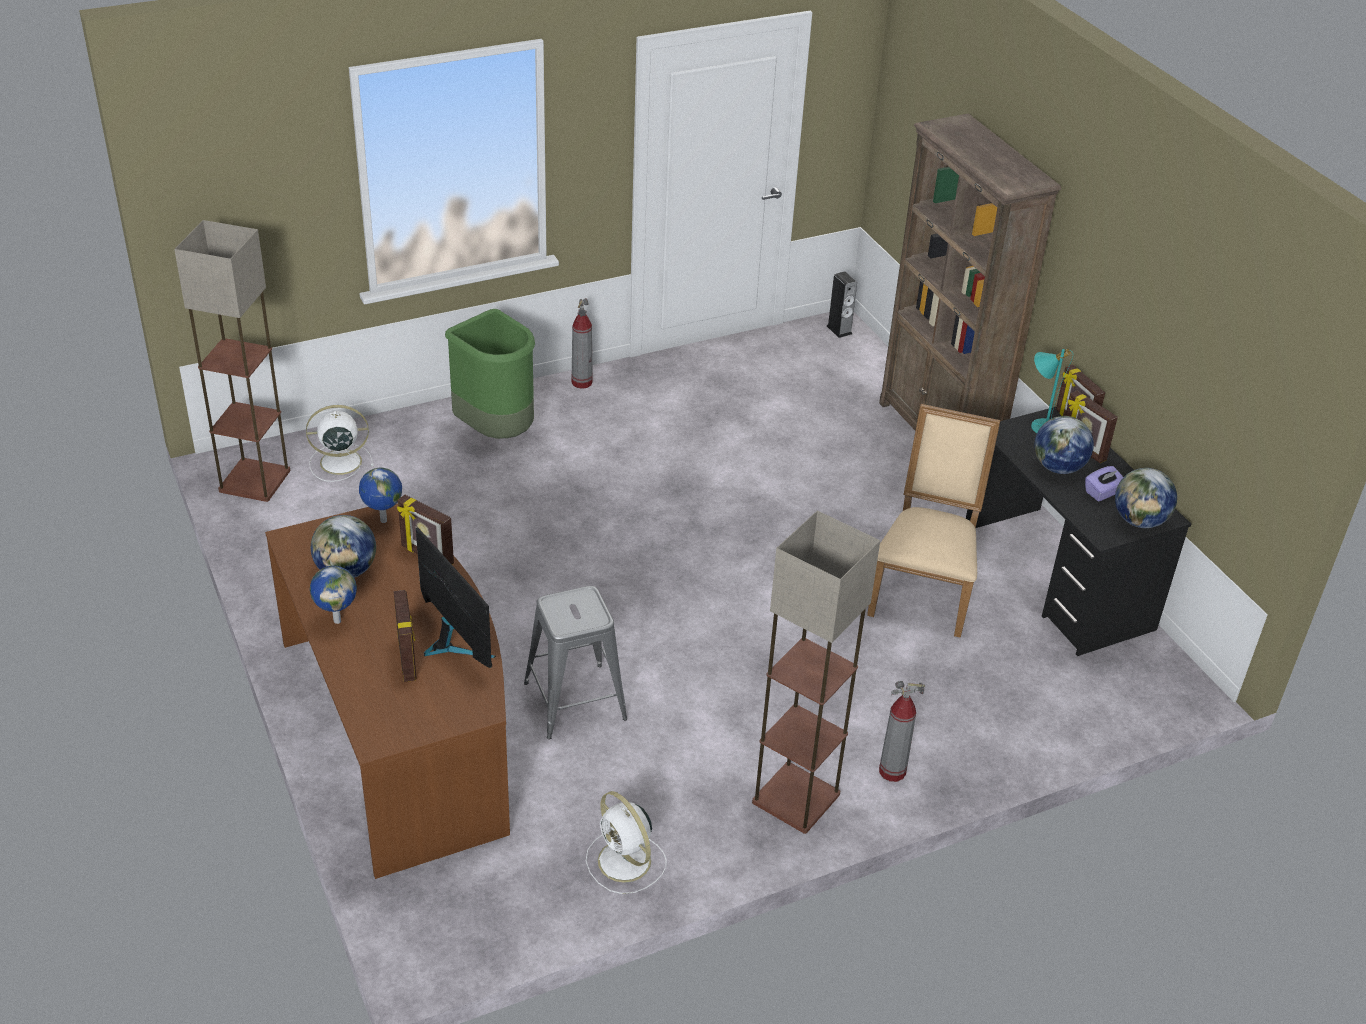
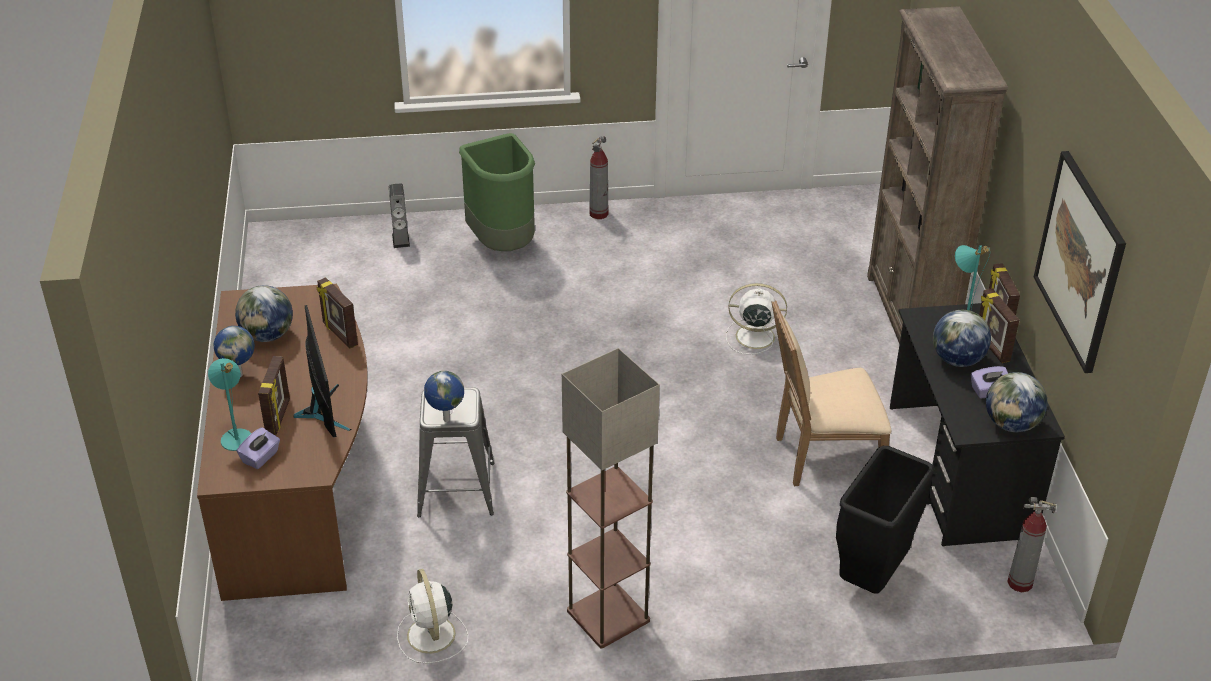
camera: 20 degrees right, 0 degrees up
(254, 480) = (282, 252): floor lamp -> none
(338, 462) = (357, 249): white fan -> white fan (753, 336)
(370, 688) = (236, 435): none -> turquoise table lamp
(382, 521) = (319, 299): globe -> globe (445, 419)
(411, 707) = (261, 457): none -> purple tissue box
(839, 330) = (863, 202): speaker -> speaker (401, 240)
(892, 771) = (708, 612): fire extinguisher -> fire extinguisher (1019, 583)
(924, 591) = (821, 457): beige chair -> beige chair turned 135 degrees counterclockwise
(1027, 700) = (871, 576): none -> black trash can
(1195, 347) = (1080, 261): none -> picture

